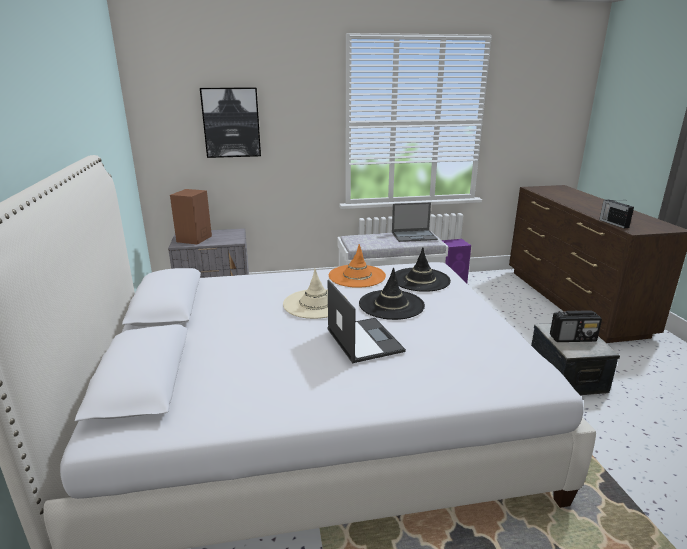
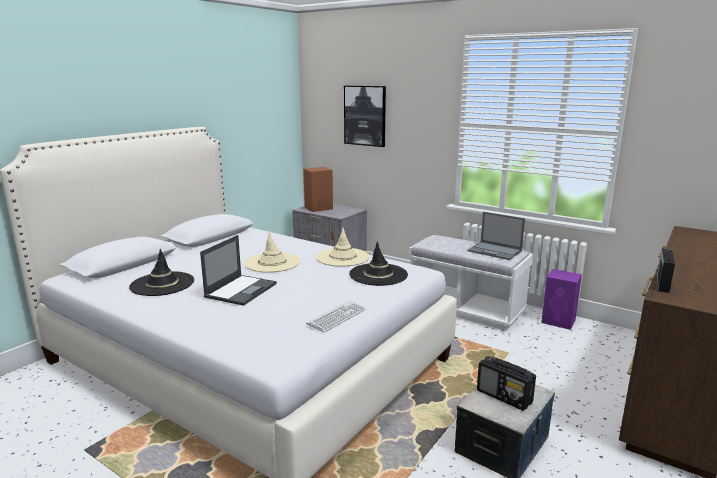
camera: 45 degrees right, 5 degrees down
(357, 276) = (342, 257): orange hat -> beige hat
(391, 305) = (312, 280): black hat -> black hat (162, 284)
(486, 325) = (337, 317): none -> keyboard

